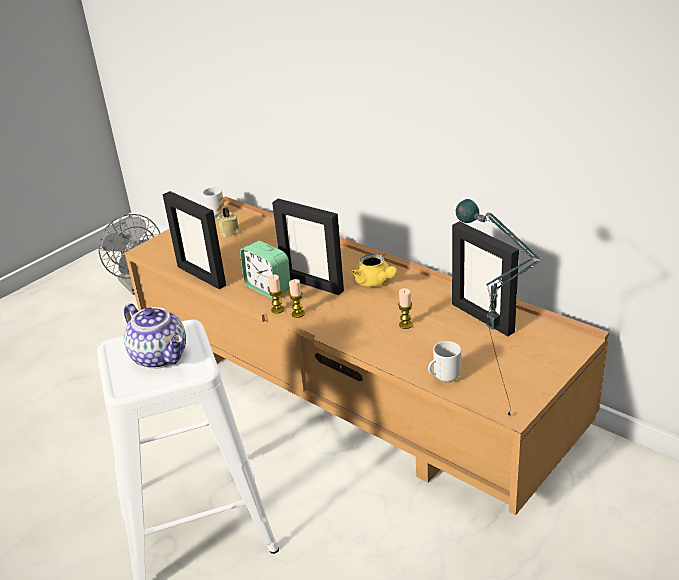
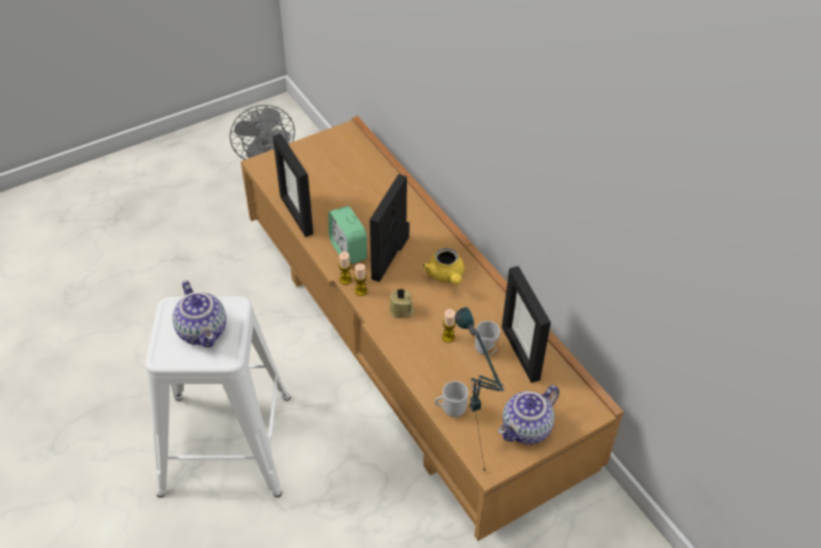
camera: 15 degrees right, 15 degrees up
(216, 213) = (340, 136): mug -> mug (486, 348)
(230, 232) = (343, 166): beige candle -> beige candle (401, 311)
(313, 283) = (390, 258): picture frame -> picture frame turned 60 degrees clockwise
(528, 372) = (526, 430): none -> teapot

